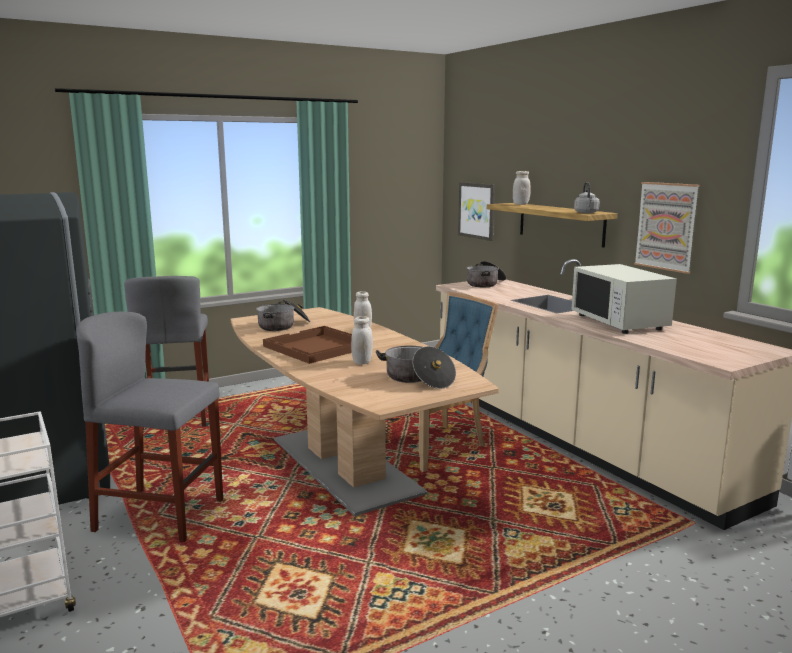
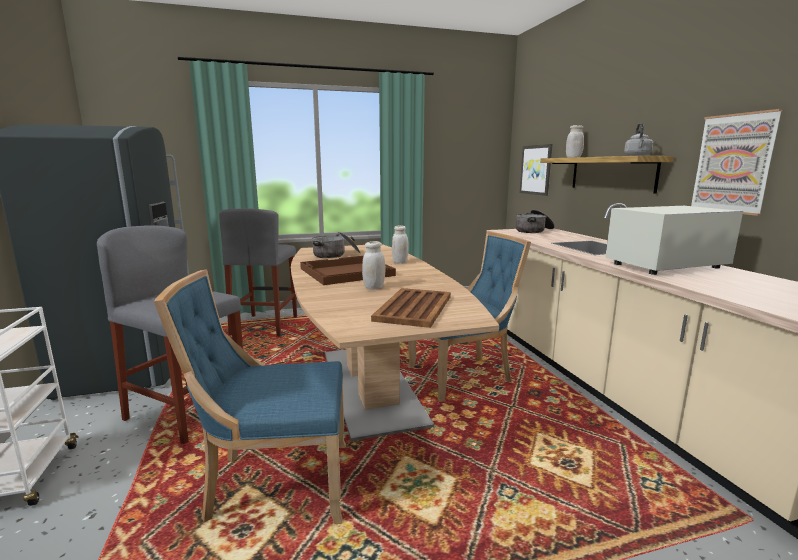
camera: 15 degrees right, 0 degrees up
(302, 558) = (274, 483): none -> blue chair
(417, 379) = (414, 307): cooking pot -> brown tray
(619, 322) = (666, 266): white microwave -> white microwave turned 75 degrees clockwise

